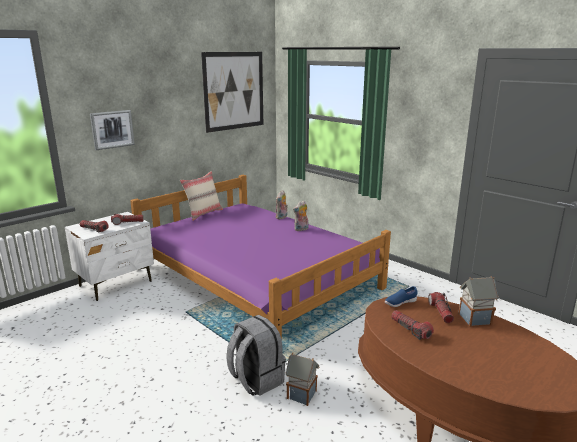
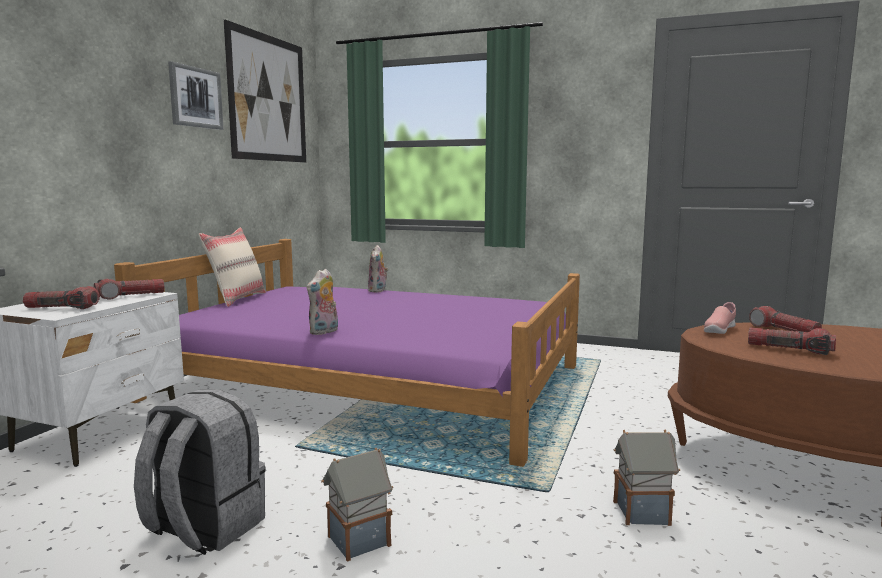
camera: 25 degrees left, 10 degrees down
(112, 129) = (80, 118): picture -> picture (195, 97)
(255, 380) = (542, 513): grey backpack -> grey backpack (203, 528)
(301, 229) = (429, 297): plush toy -> plush toy (324, 332)
(400, 303) = (719, 331): blue shoe -> pink shoe
(474, 319) = (831, 331): toy house -> toy house (357, 542)

